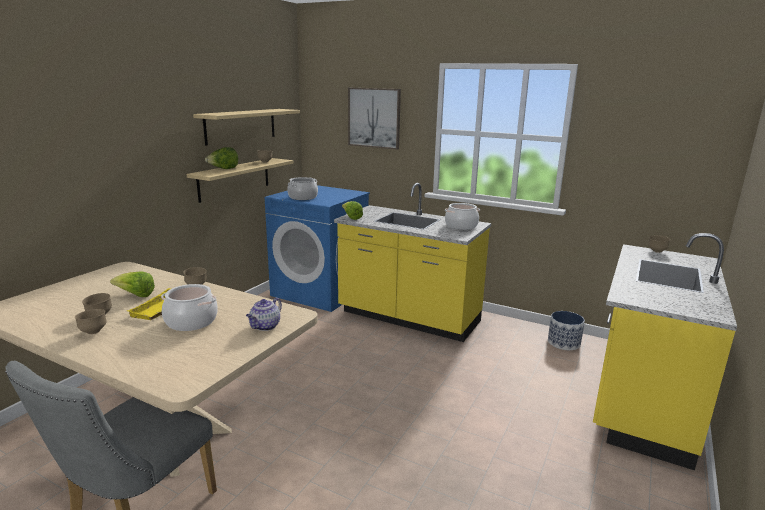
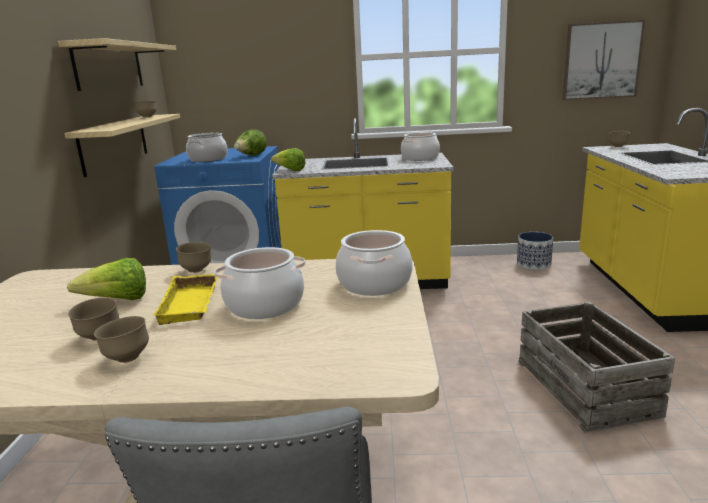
camera: 25 degrees left, 0 degrees up
(224, 169) = (110, 125): lettuce -> lettuce (251, 156)
(265, 326) = (375, 284): teapot -> cooking pot
(374, 118) = (271, 51): picture -> picture (601, 61)
(471, 459) = (586, 387): none -> crate

